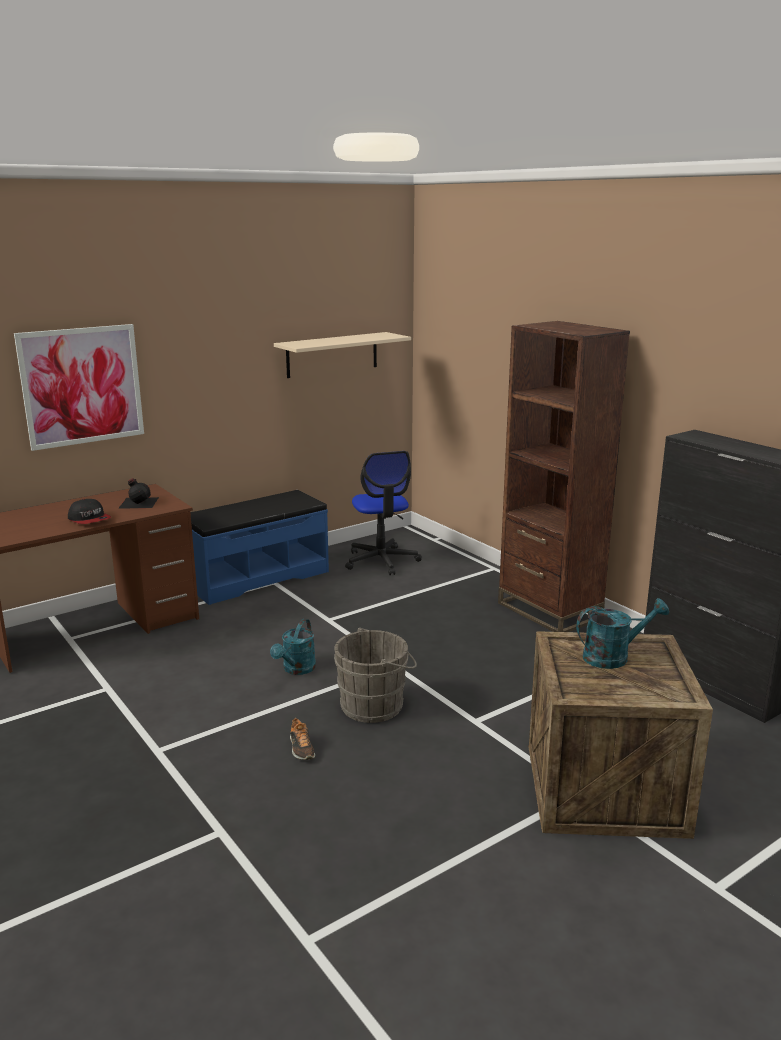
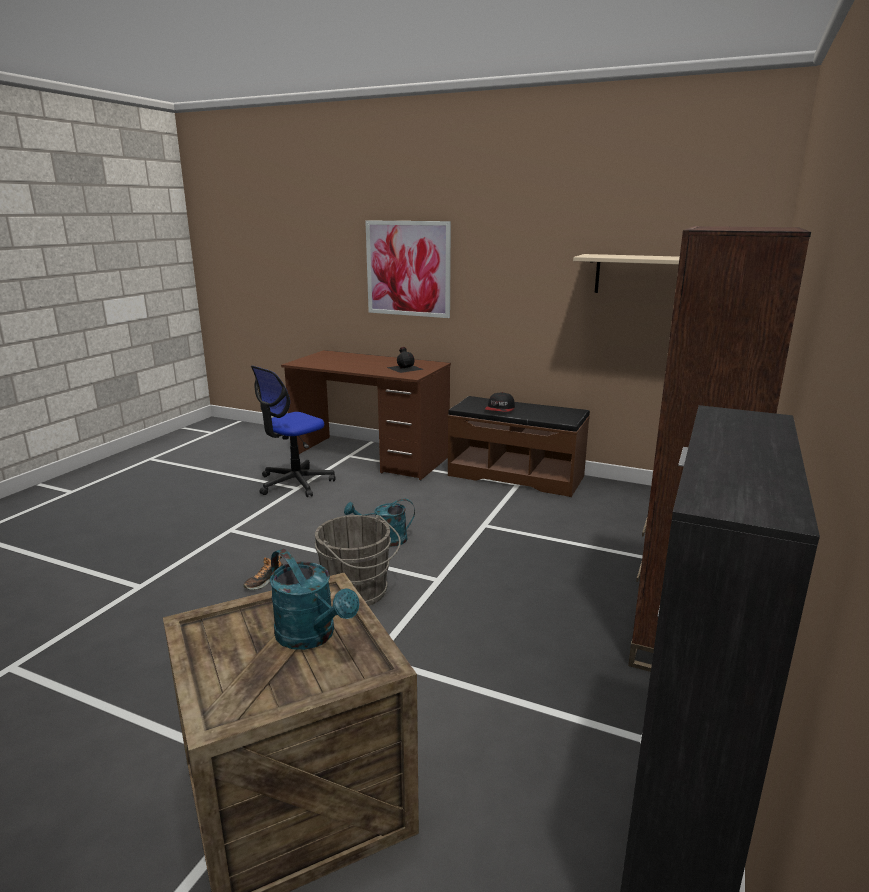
camera: 60 degrees right, 0 degrees up
(89, 519) = (356, 367): cap -> cap (500, 409)
(256, 577) = (516, 475): blue bench -> brown bench
(381, 561) = (633, 511): office chair -> office chair (295, 483)

